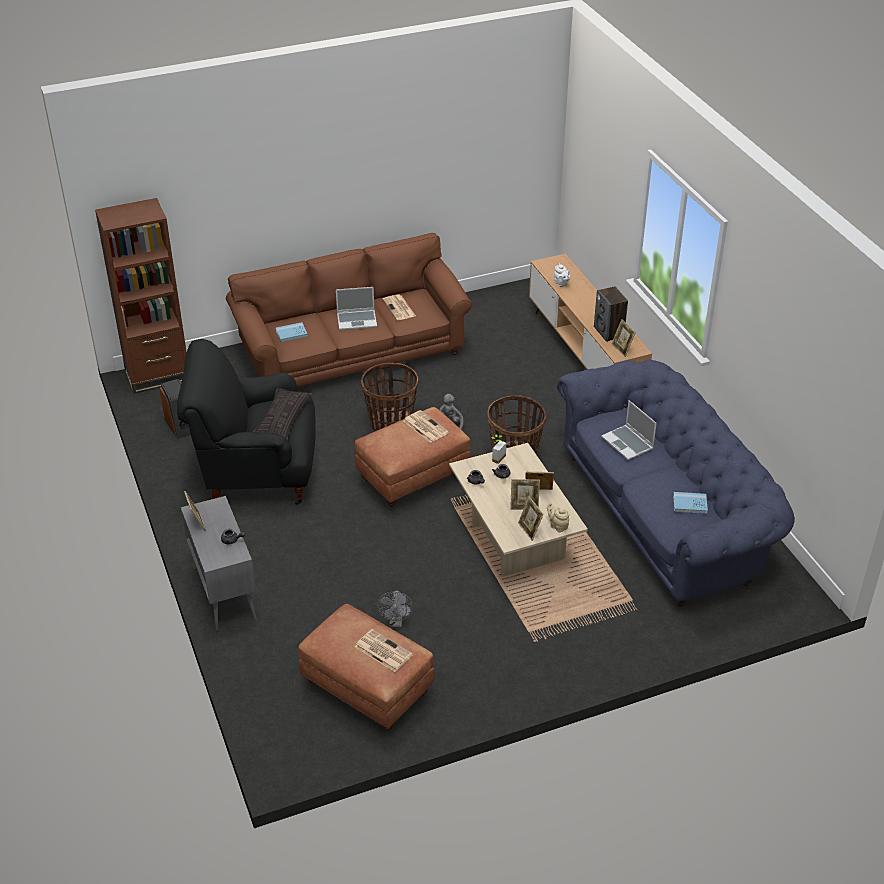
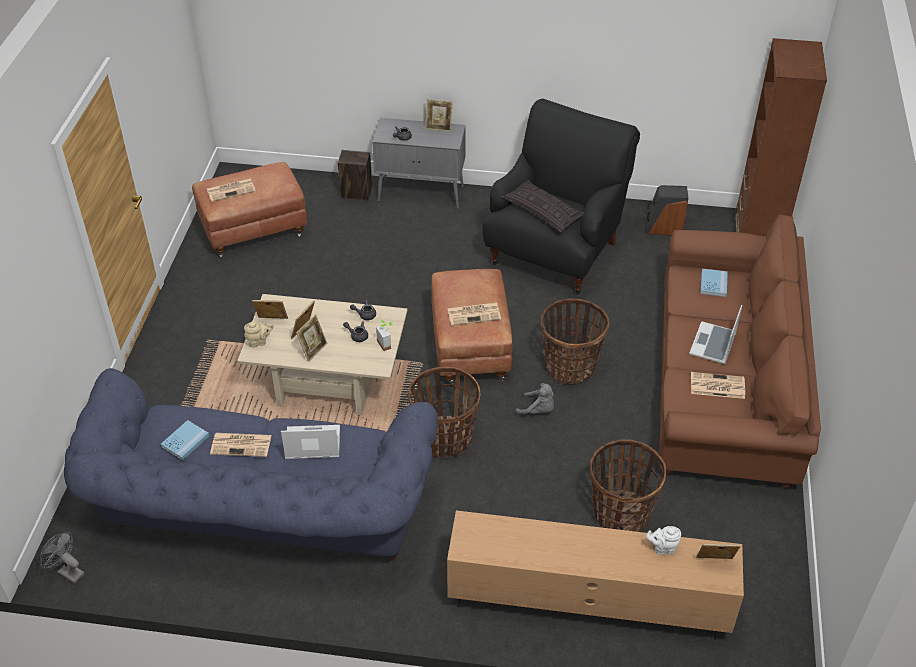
camera: 120 degrees right, 5 degrees up
(396, 622) = (305, 270): grey fan -> grey fan (67, 571)
(506, 363) = (620, 514): none -> basket
(609, 332) = (520, 539): speaker -> speaker (356, 193)
(622, 349) = (476, 532): picture frame -> picture frame (714, 563)
(662, 476) = (242, 444): none -> newspaper

